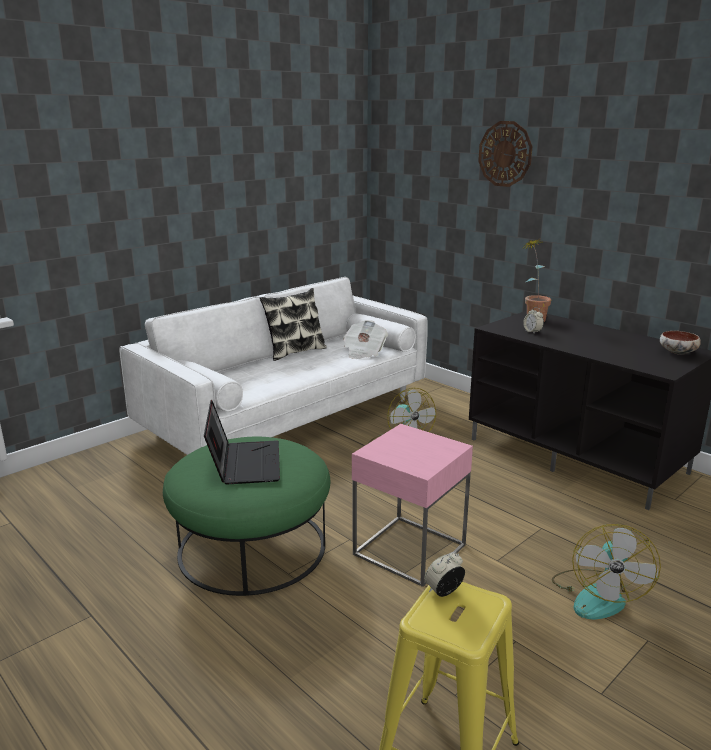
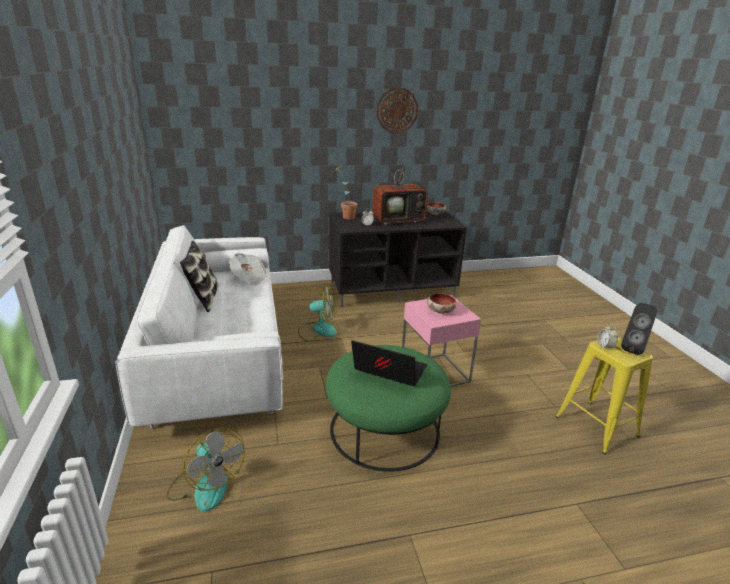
camera: 60 degrees left, 5 degrees up
(408, 448) = (440, 311): none -> bowl
(477, 627) = (633, 348): none -> black speaker
(505, 154) = (294, 107): wall clock -> wall clock (397, 110)
(593, 341) = (399, 220): none -> television
(598, 595) = (507, 339): fan -> fan (206, 485)

